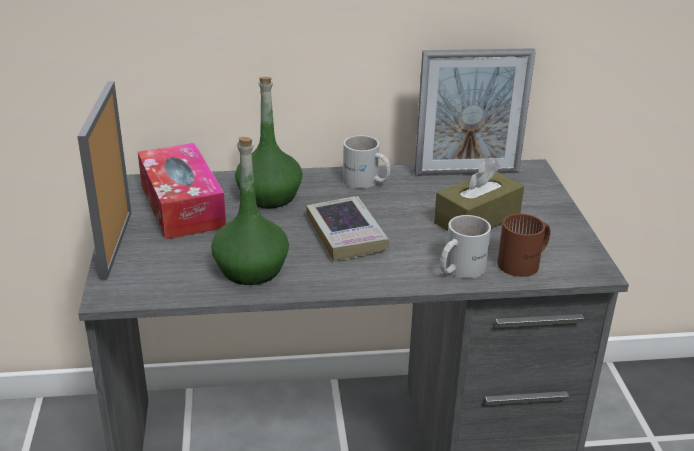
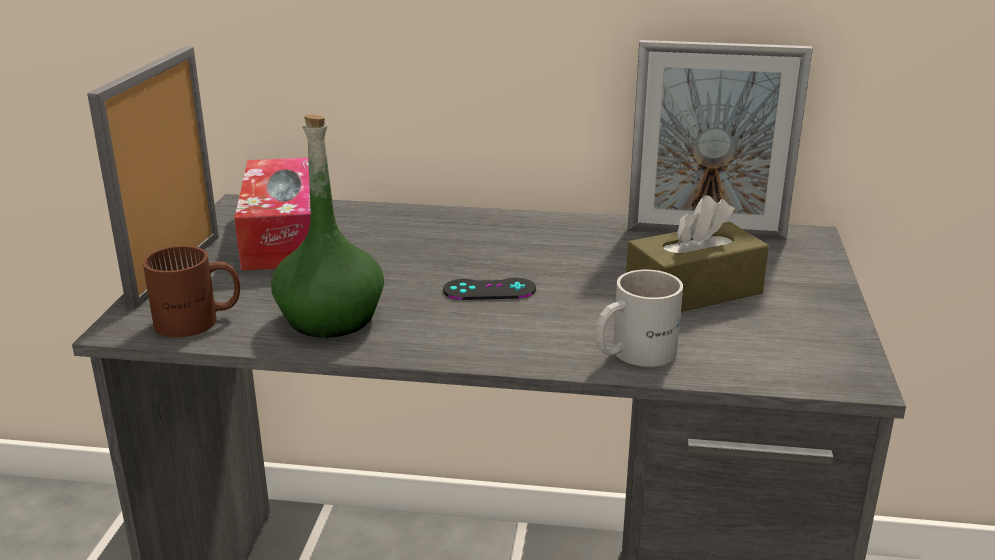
camera: 15 degrees right, 5 degrees down
(269, 196) = (409, 235): green bottle -> none
(346, 234) = (489, 290): book -> black game controller
(365, 182) = (552, 231): white mug -> none
(525, 263) = (742, 356): brown mug -> brown mug (198, 321)

